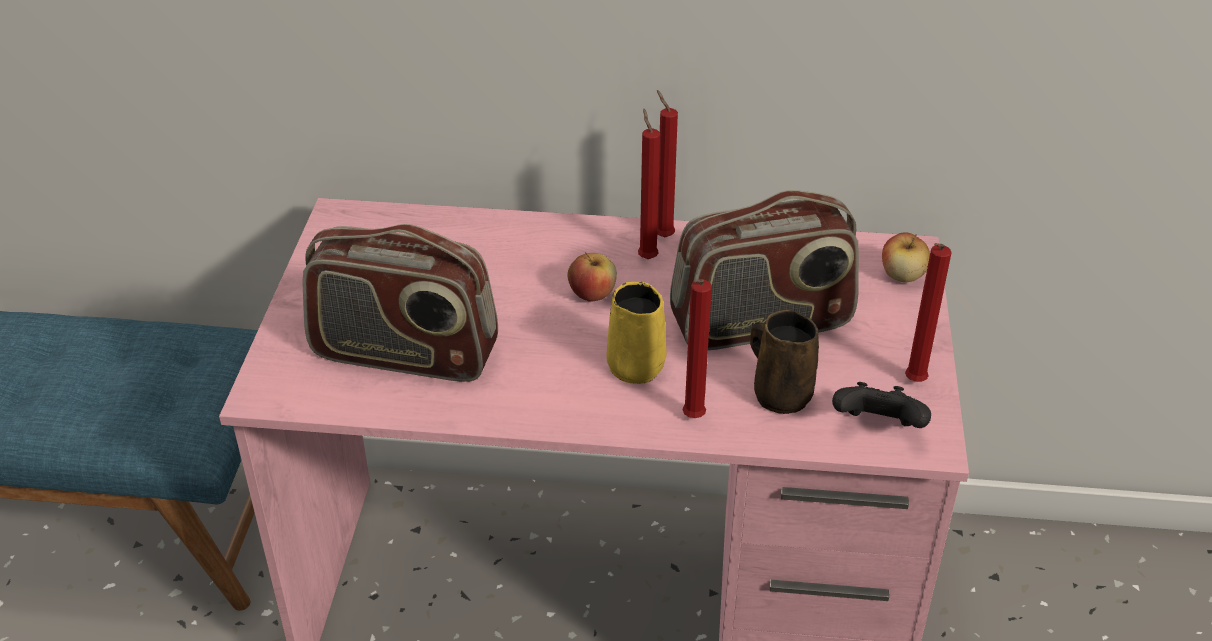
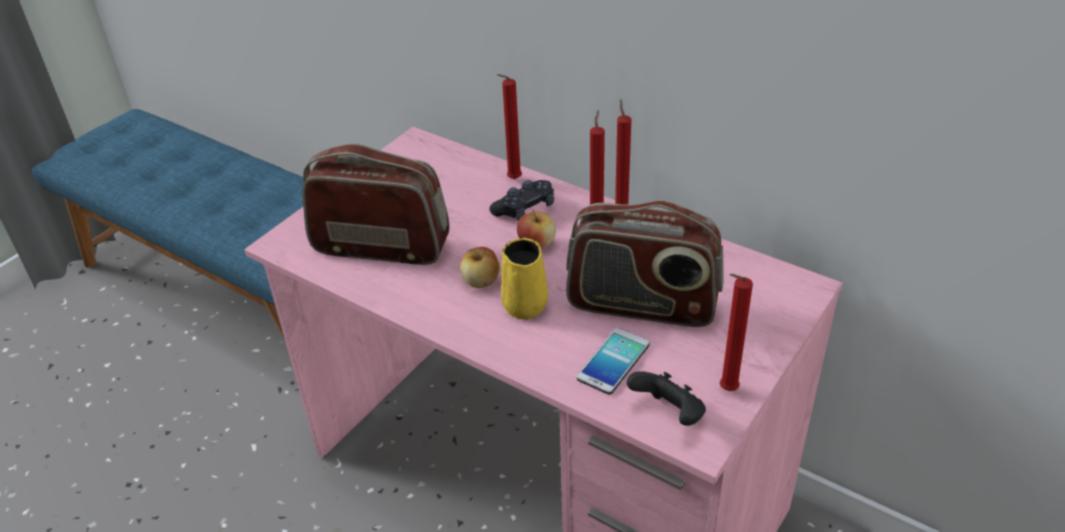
camera: 30 degrees right, 0 degrees up
(404, 354) = (381, 246): radio -> radio turned 150 degrees clockwise
(545, 258) = (525, 209): none -> black game controller
(692, 419) = (533, 357): red candle -> red candle (512, 180)
(780, 394) = (613, 361): brown mug -> phone
(902, 275) = (786, 303): apple -> apple (481, 281)

